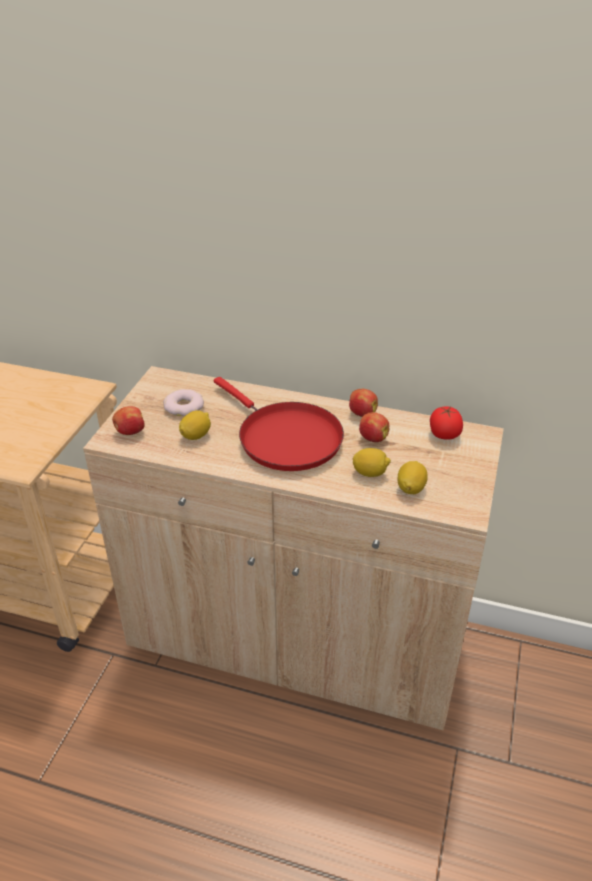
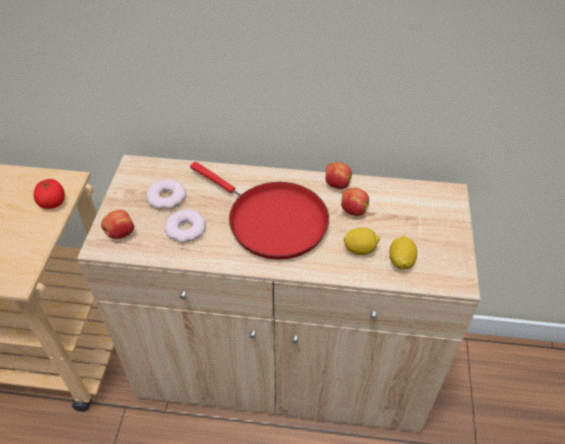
camera: 10 degrees left, 10 degrees up
(196, 435) = (186, 229): lemon -> donut
(444, 434) = (416, 198): tomato -> tomato (53, 202)

